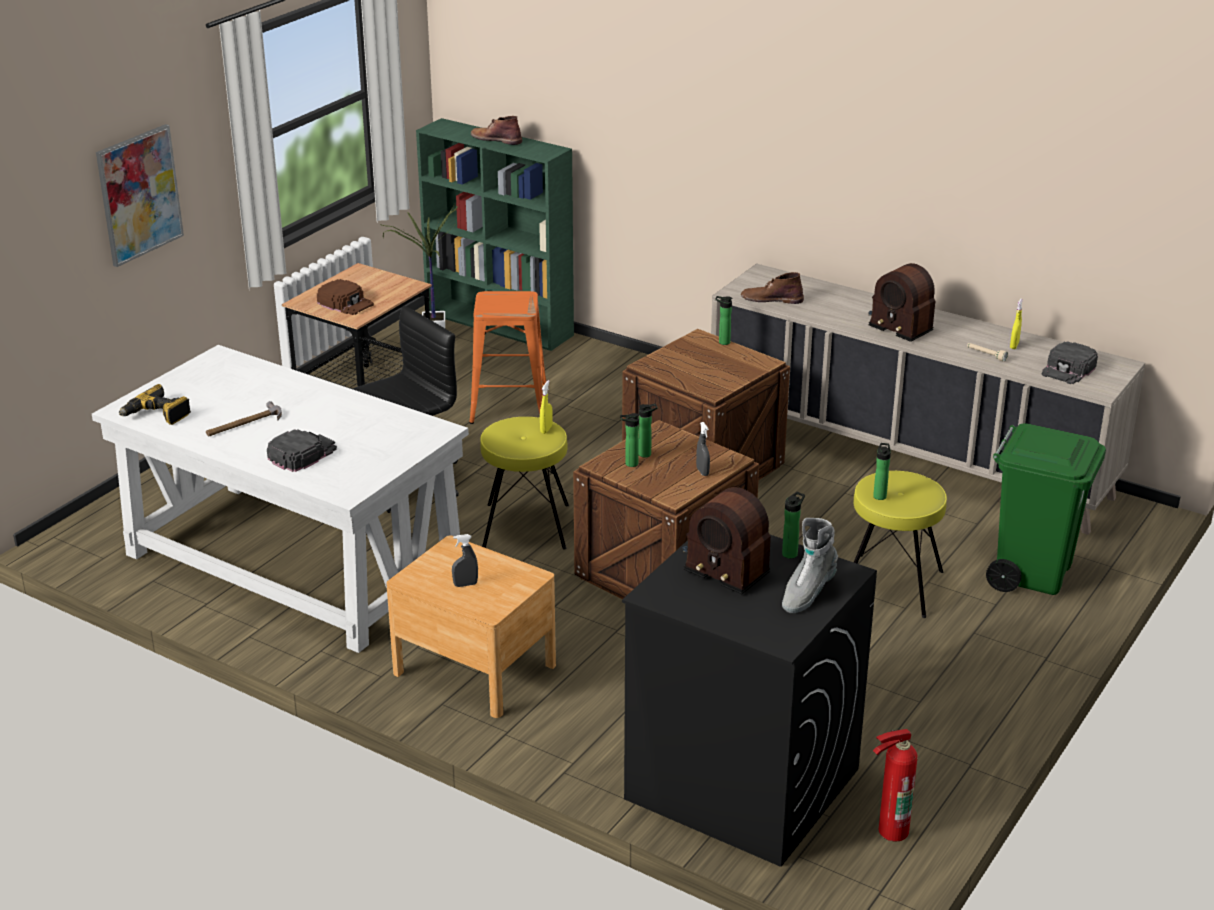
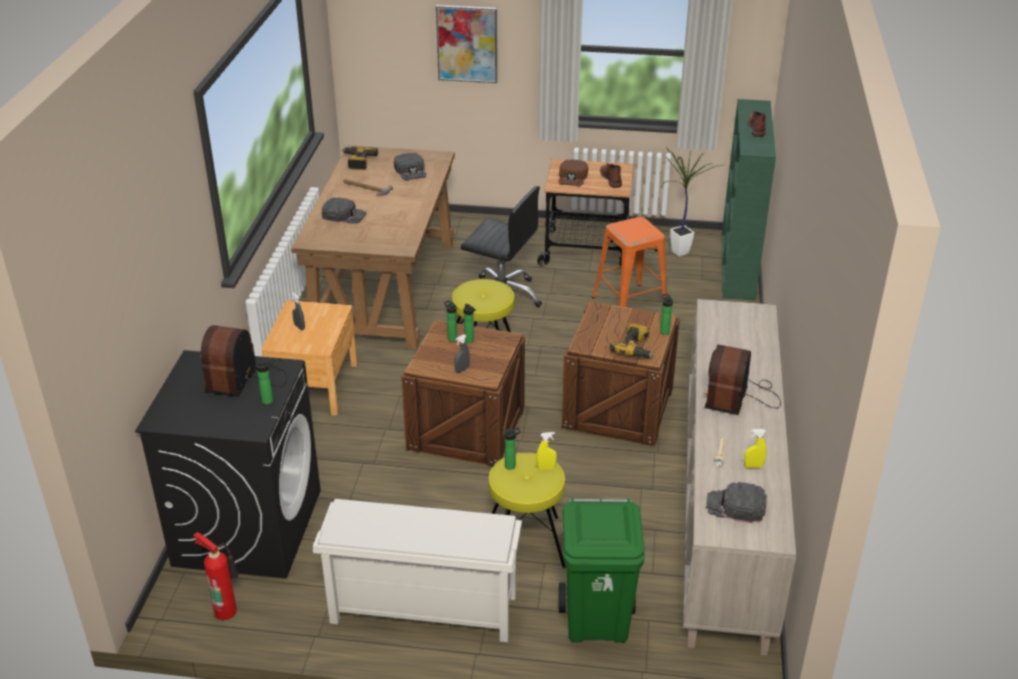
camera: 65 degrees right, 5 degrees up
(234, 383) = (411, 171): none -> black cap
(293, 563) = (384, 288): white desk -> brown desk
(546, 429) = (496, 300): yellow spray bottle -> yellow spray bottle (546, 468)
(742, 365) = (635, 348): none -> power drill
(771, 299) = (718, 325): brown boot -> brown boot (611, 178)
(807, 594) = (219, 419): grey boot -> none
(962, 680) = (421, 610): none -> white shoe rack

